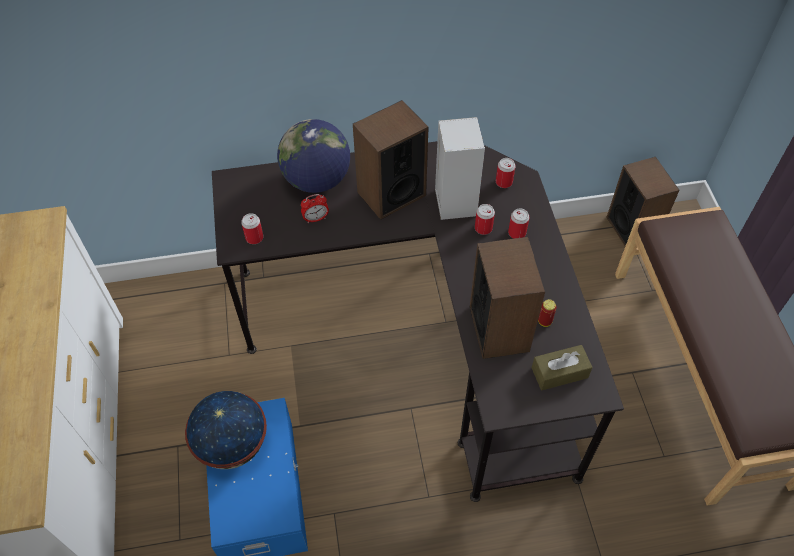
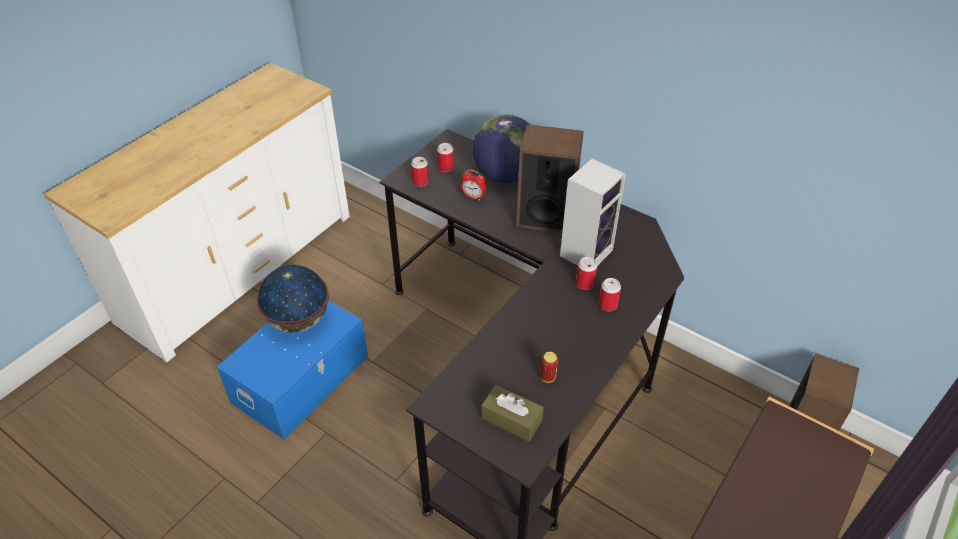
camera: 45 degrees right, 10 degrees down
(499, 328) = (506, 355): speaker -> none
(504, 182) = (644, 265): can -> can (446, 168)

